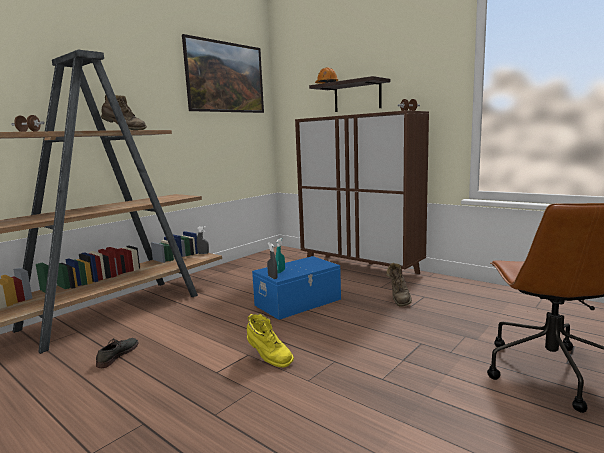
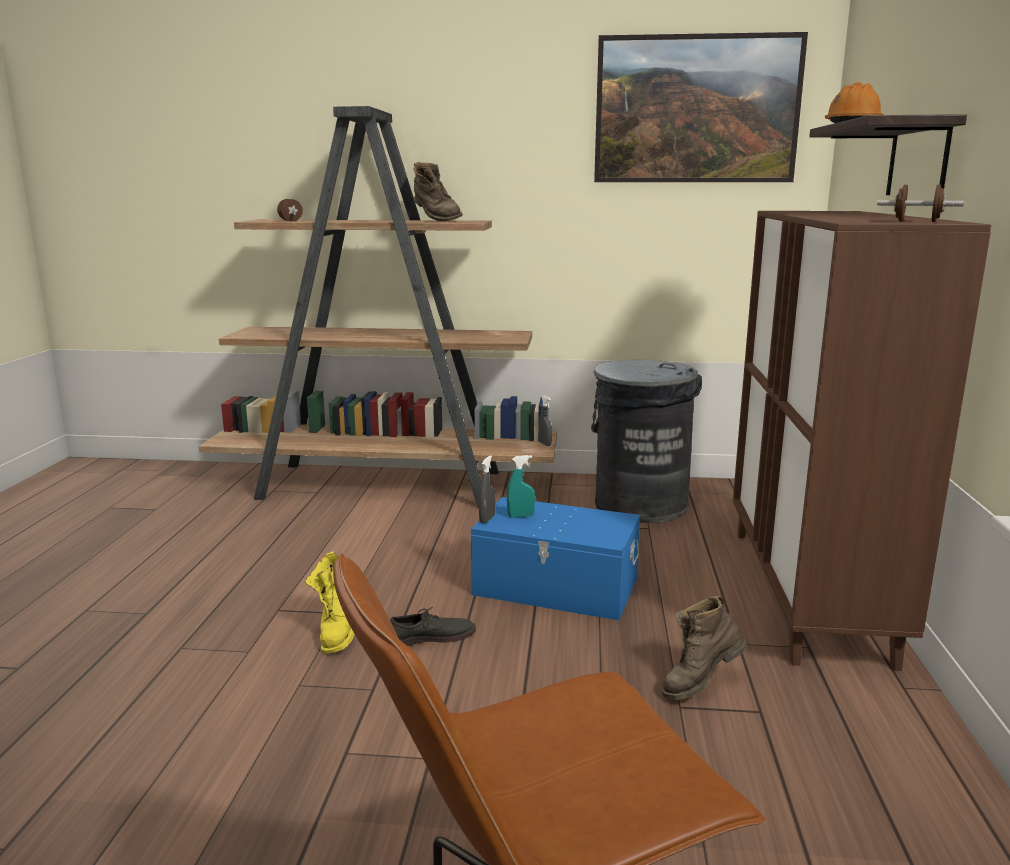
camera: 55 degrees right, 5 degrees up
(117, 355) = (279, 536): grey shoe -> grey shoe (430, 637)
(253, 270) = (640, 505): none -> grey trash can

